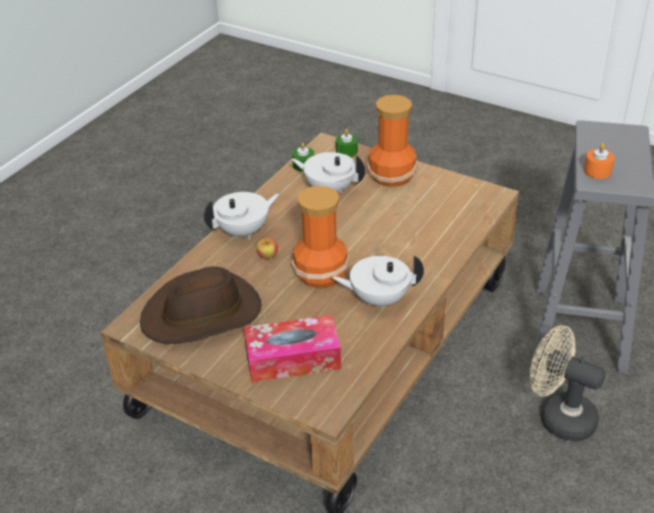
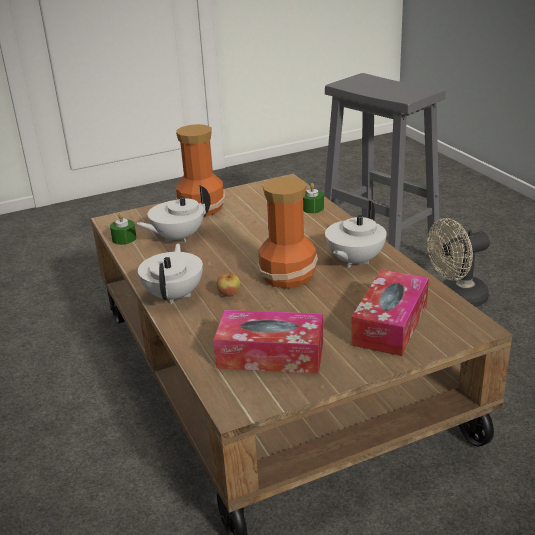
camera: 55 degrees left, 10 degrees down
(202, 314) = (270, 355): brown hat -> tissue box
(346, 151) = (138, 215): green candle -> green candle (312, 208)
(597, 171) = (395, 94): orange candle -> none

